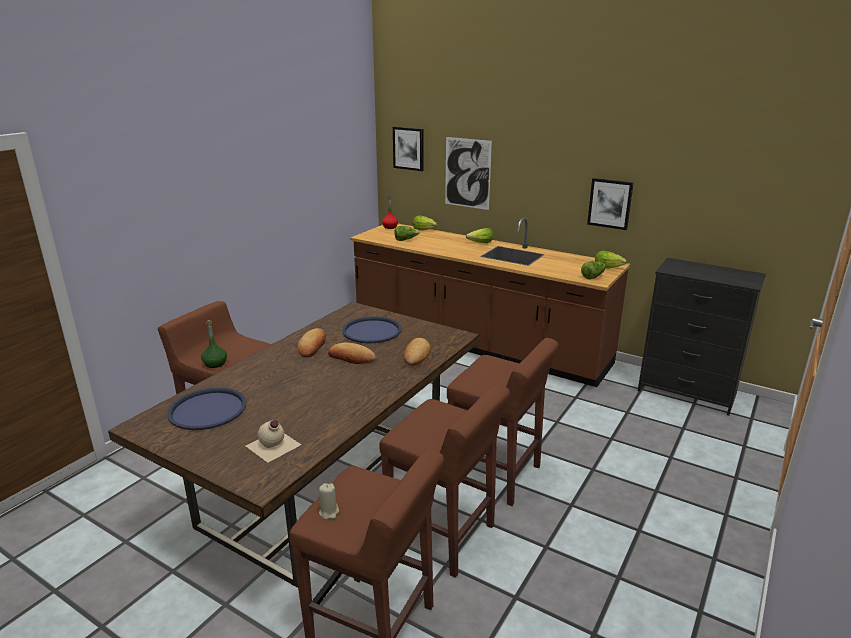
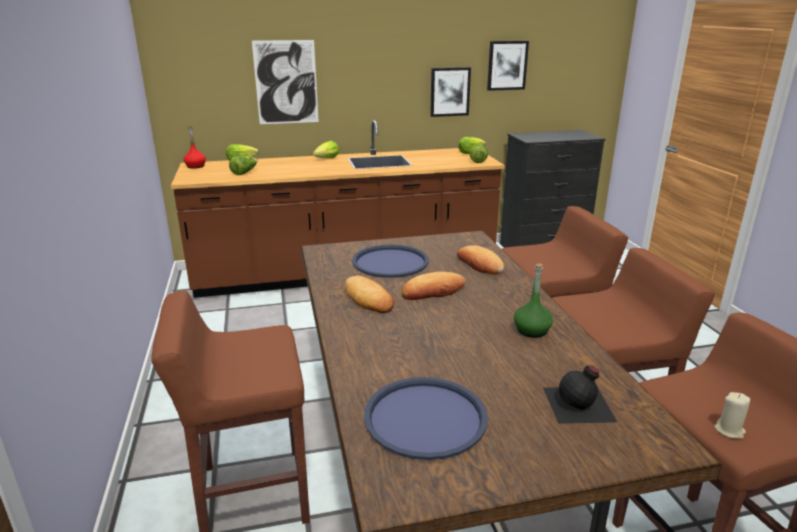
camera: 45 degrees left, 0 degrees up
(215, 363) = (270, 376): green bottle -> green bottle (531, 330)
(273, 445) = (580, 404): beige bottle -> black bottle
(408, 148) = (196, 61): picture -> picture (507, 65)

